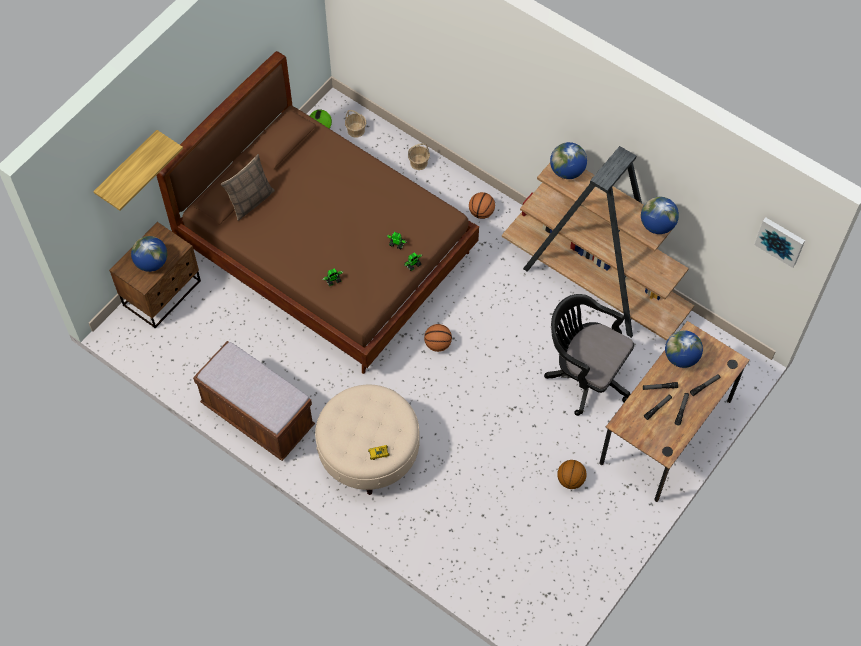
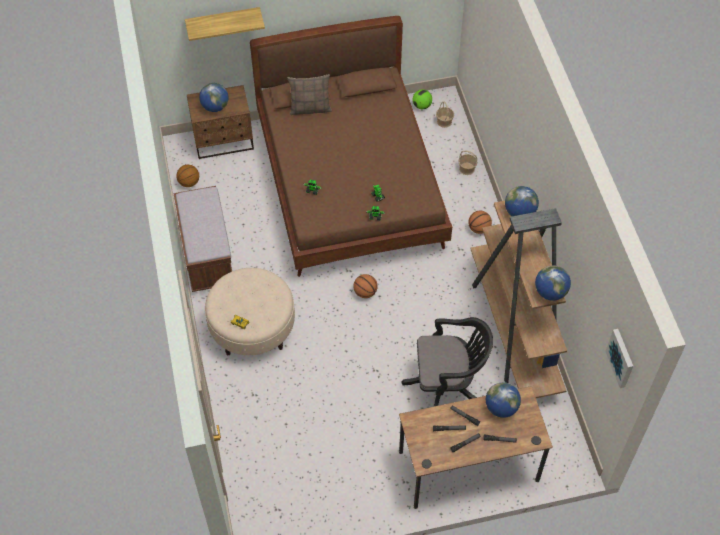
camera: 40 degrees right, 5 degrees down
(570, 480) = (368, 447): basketball -> basketball (189, 182)
(584, 375) = (447, 385): black office chair -> black office chair turned 105 degrees clockwise

